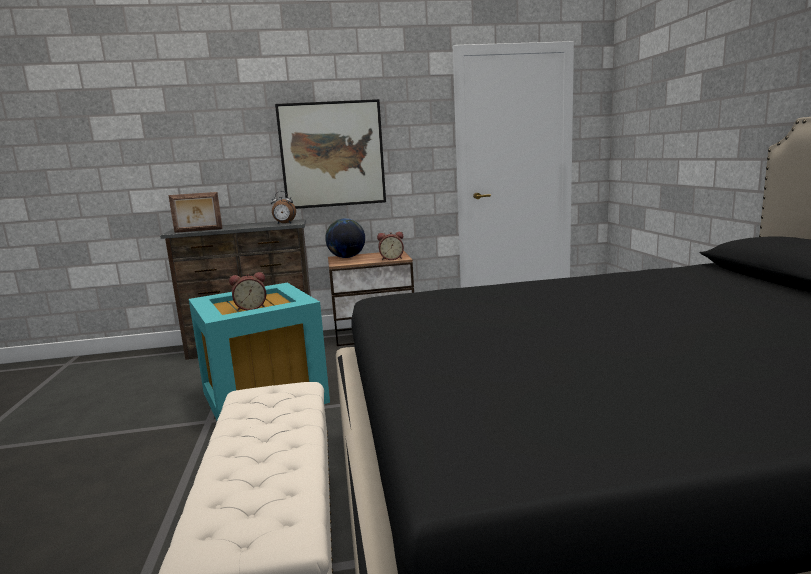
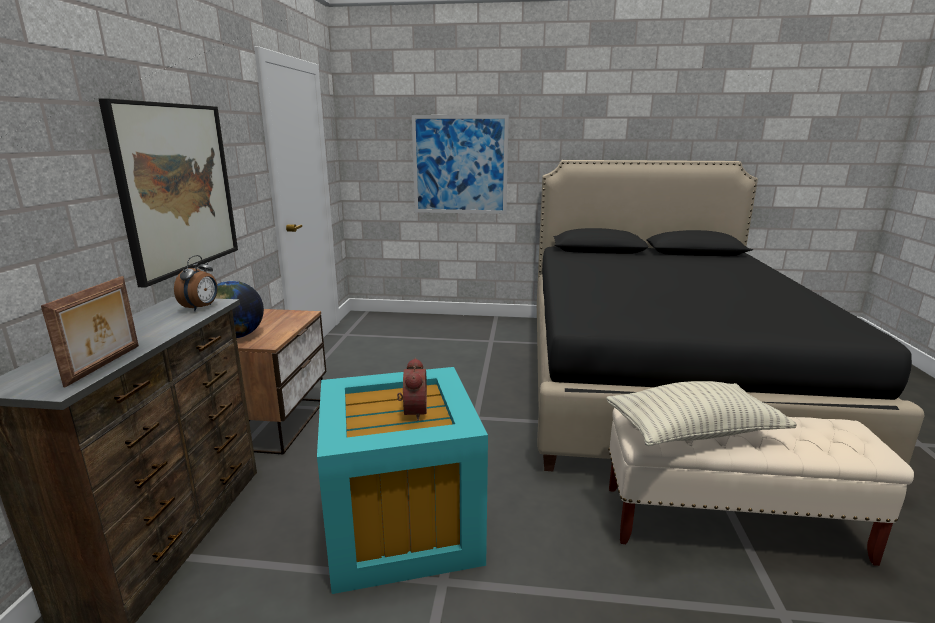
camera: 75 degrees left, 5 degrees up
(259, 415) = (693, 432): none -> pillow
(391, 259) = (299, 318): alarm clock -> none
(698, 135) = (460, 165): none -> picture

